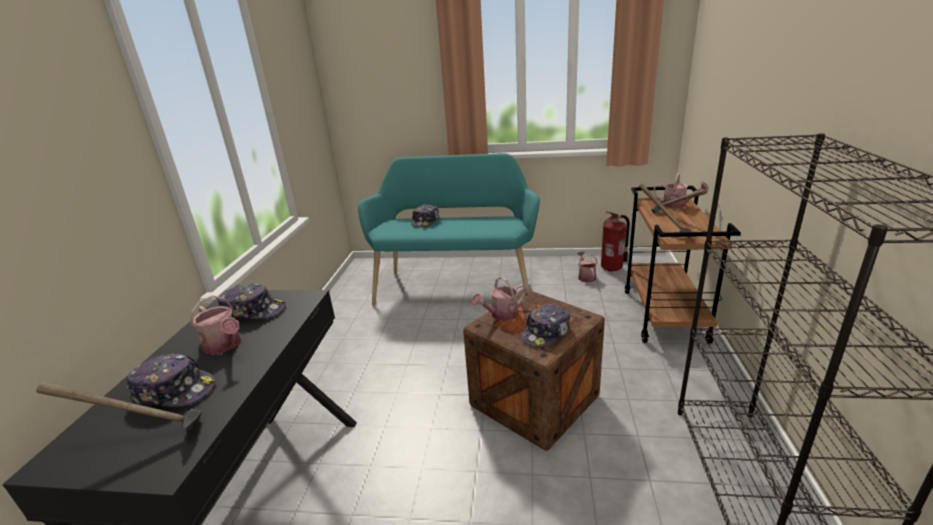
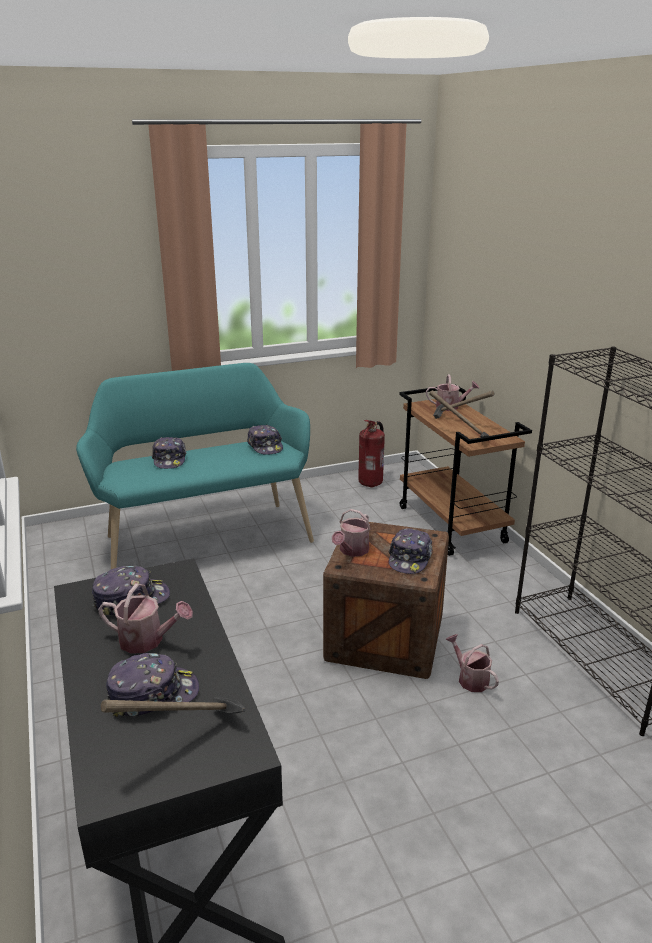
camera: 30 degrees left, 0 degrees up
(501, 221) = (265, 446): none -> cap
(586, 276) = (350, 497): watering can -> watering can (470, 678)

